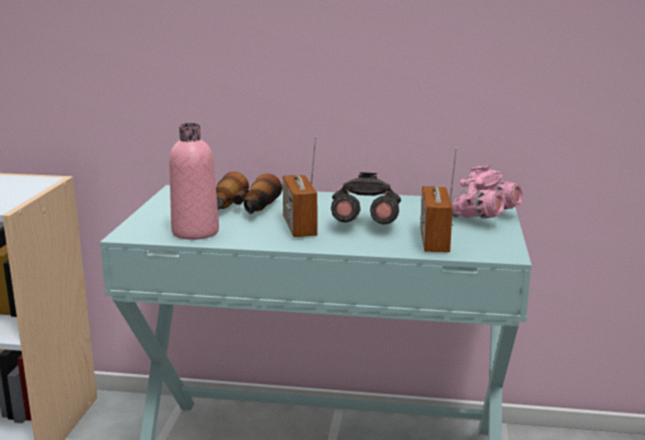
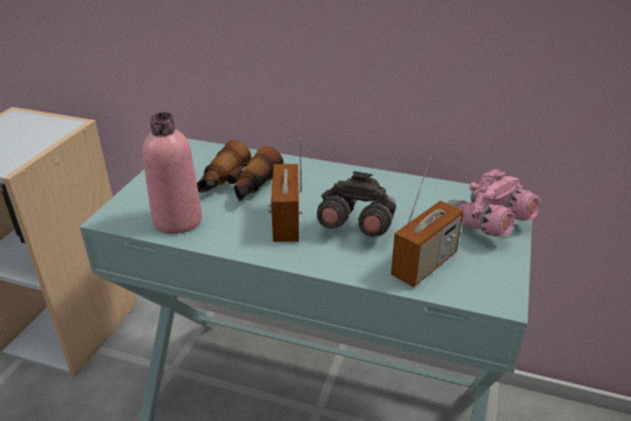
camera: 10 degrees right, 15 degrees up
(434, 241) = (424, 264): radio -> radio turned 150 degrees counterclockwise

